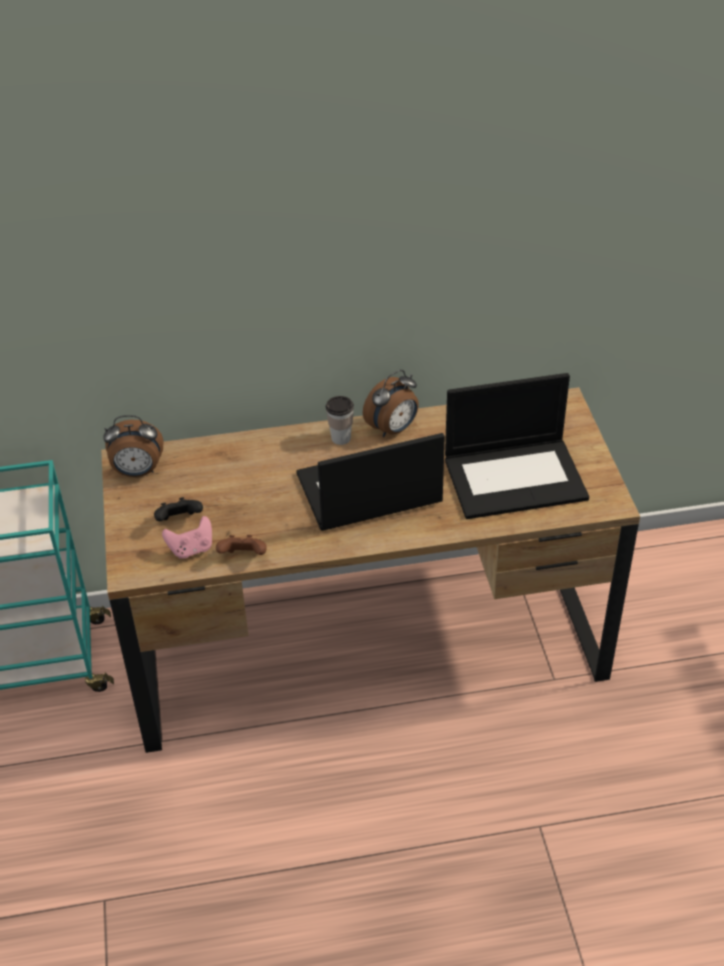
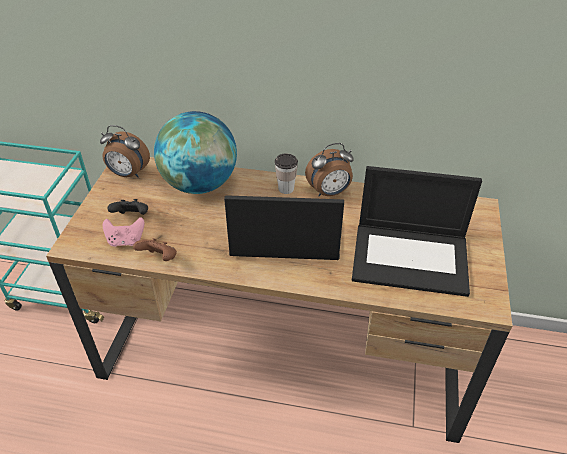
camera: 20 degrees right, 0 degrees up
(235, 460) = (200, 184): none -> globe

